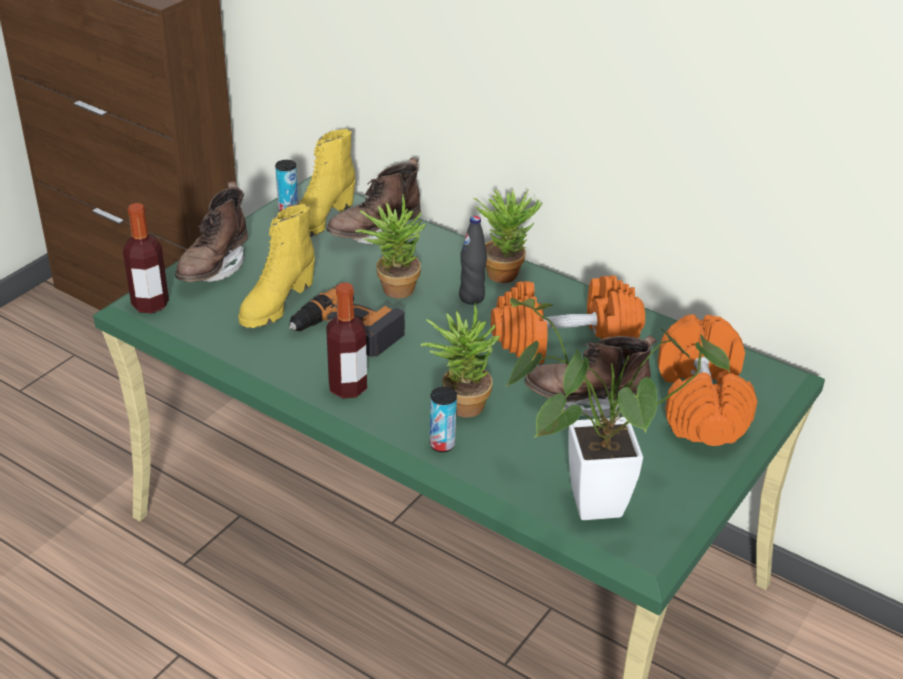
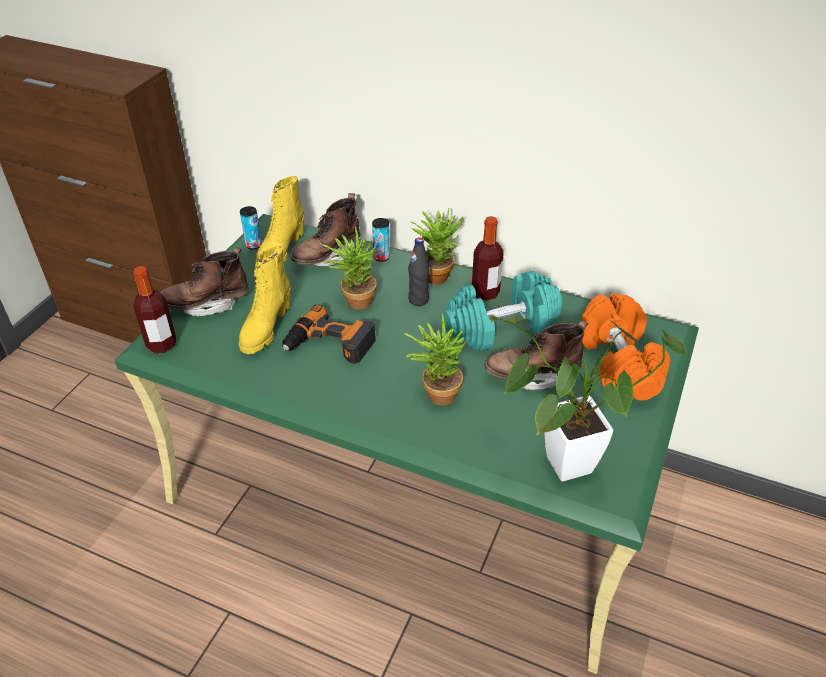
camera: 10 degrees left, 5 degrees up
(214, 268) = (206, 304): brown boot -> brown boot turned 60 degrees clockwise
(348, 388) = (343, 394): bottle -> bottle (485, 293)
(442, 444) = (432, 432): can -> can (381, 257)
(565, 343) = (501, 328): orange dumbbell -> turquoise dumbbell

